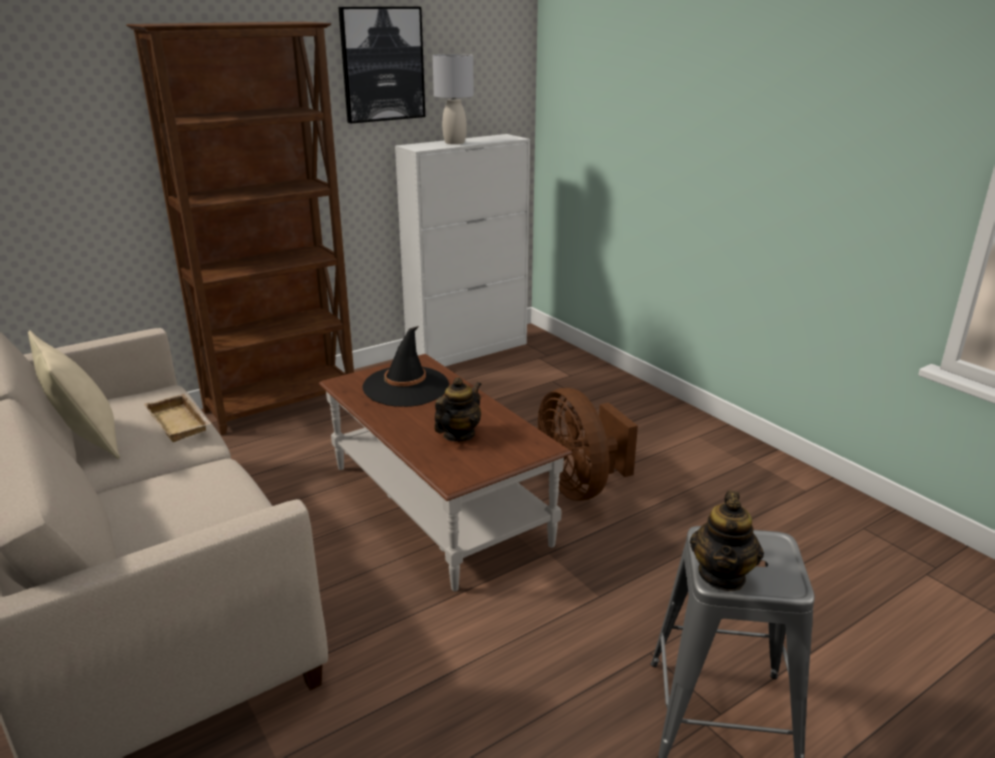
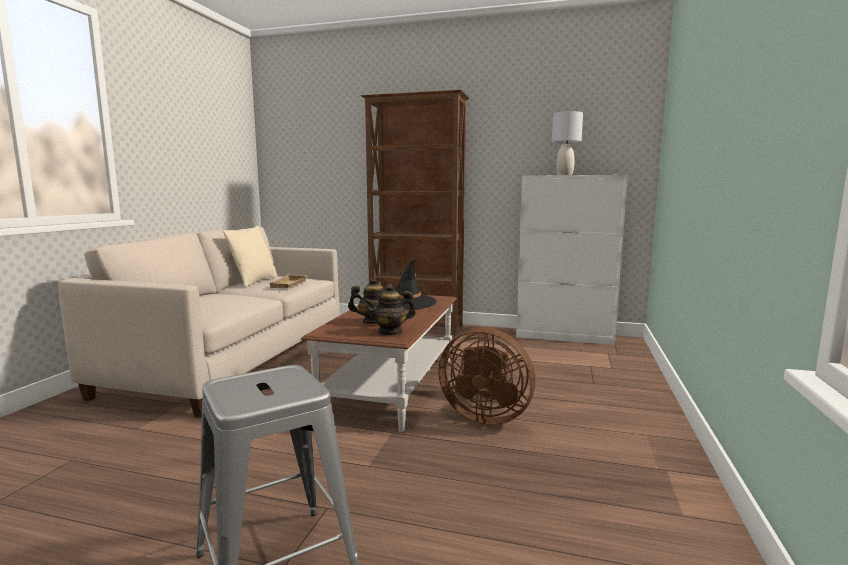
camera: 50 degrees right, 15 degrees down
(382, 64) = (523, 123): picture -> none
(580, 486) = (485, 416): brown fan -> brown fan turned 90 degrees counterclockwise
(722, 575) = (232, 383): teapot -> teapot (390, 332)

